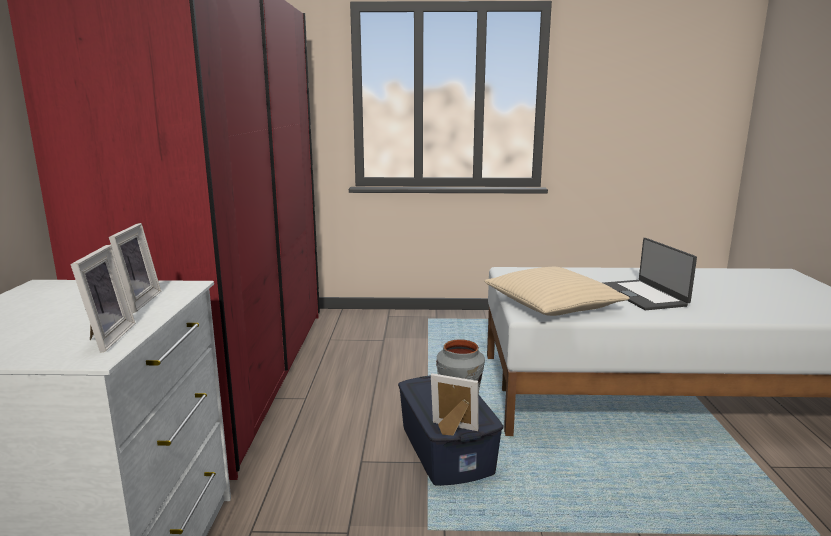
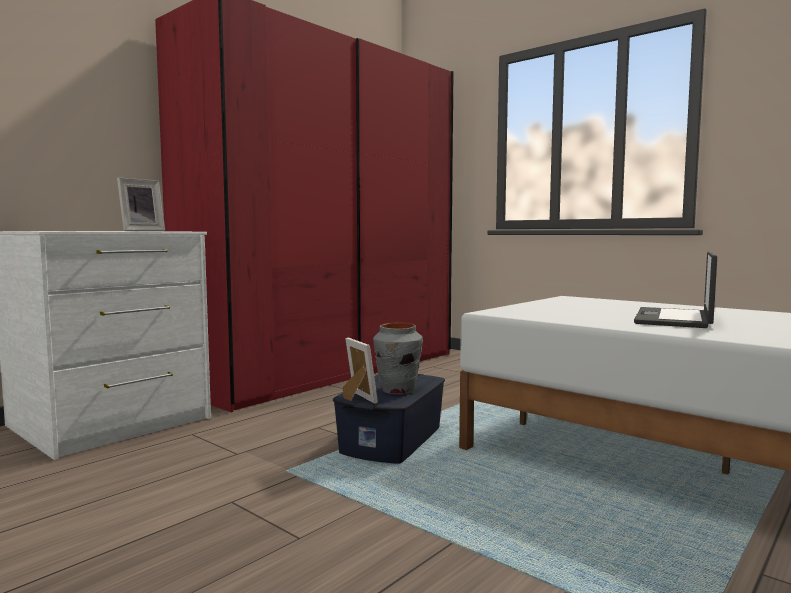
camera: 40 degrees right, 10 degrees down
(104, 338) = (78, 230): picture frame -> none
(552, 304) = (538, 311): beige pillow -> none

